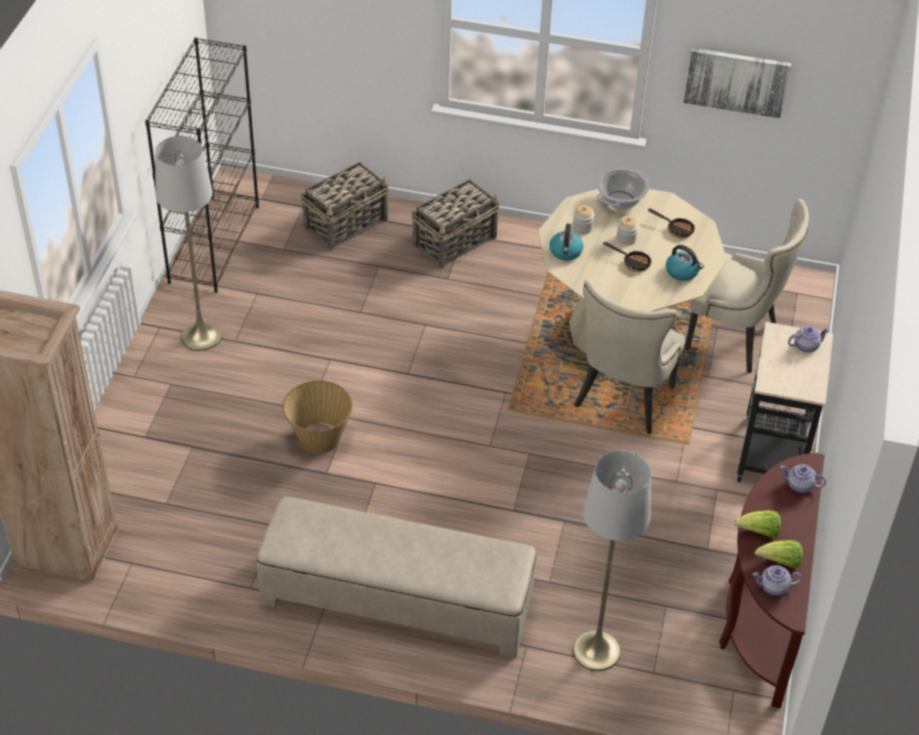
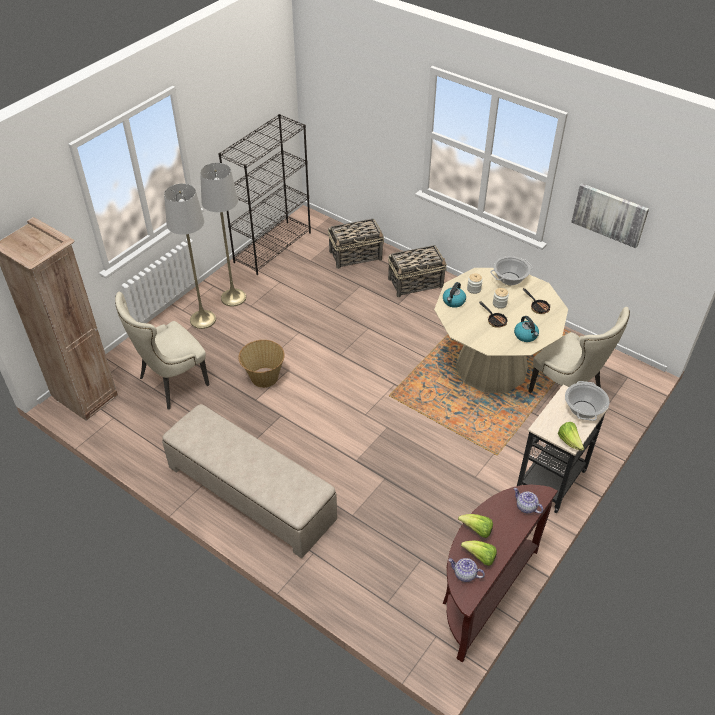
camera: 25 degrees right, 0 degrees up
(596, 651) = (357, 573): grey floor lamp -> grey floor lamp (203, 319)
(623, 399) = (469, 412): beige chair -> beige chair (172, 383)
(806, 346) = (583, 409): teapot -> cooking pot
(811, 390) = (569, 441): none -> lettuce

